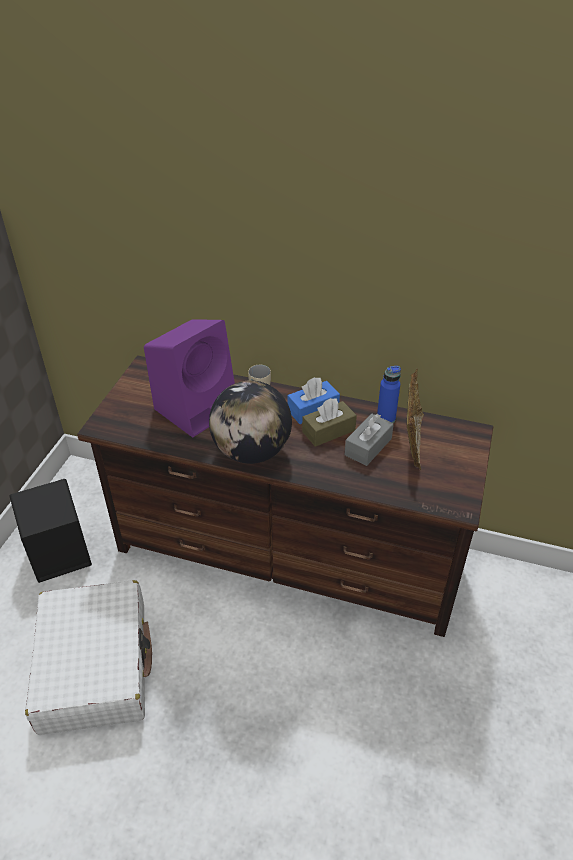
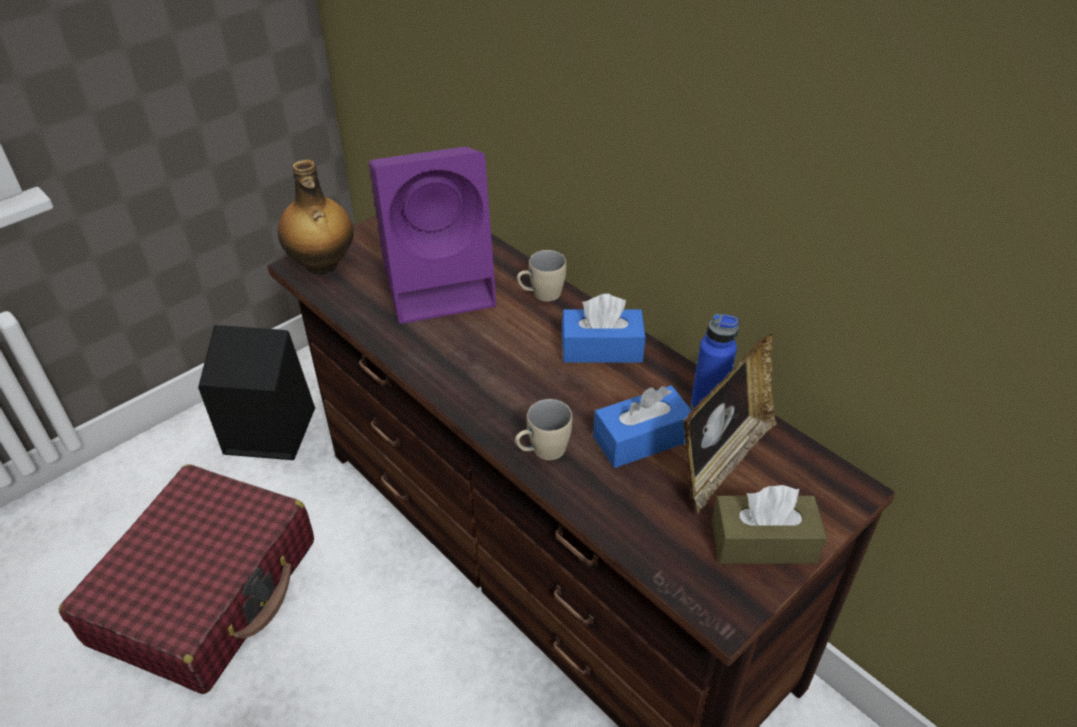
camera: 30 degrees right, 0 degrees up
(95, 665) = (206, 591): white suitcase -> red suitcase
(114, 422) = (322, 266): none -> bottle
(251, 451) = (461, 375): globe -> none
(326, 473) = (542, 452): none -> beige mug
(328, 431) = (599, 389): brown tissue box -> brown tissue box (763, 542)
(368, 447) = (642, 439): grey tissue box -> blue tissue box

